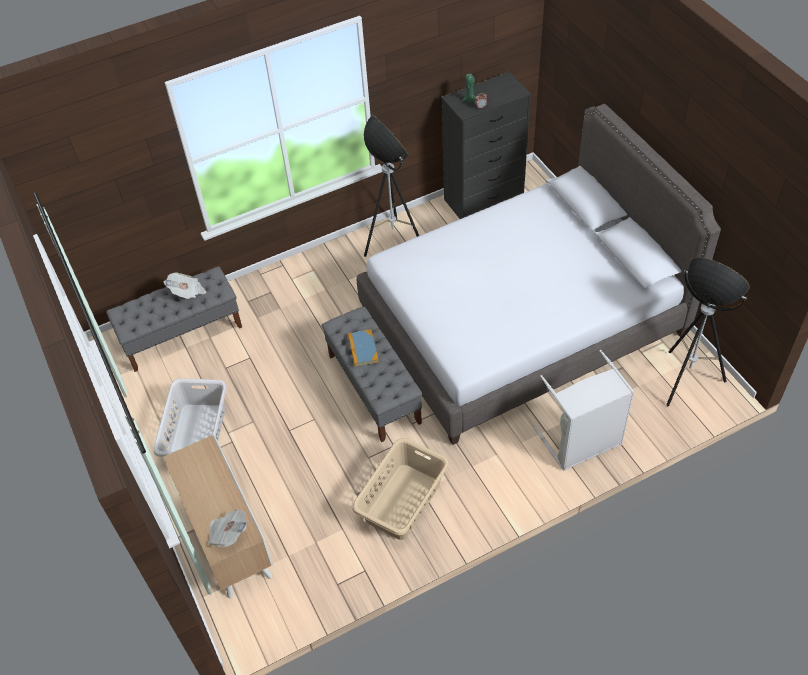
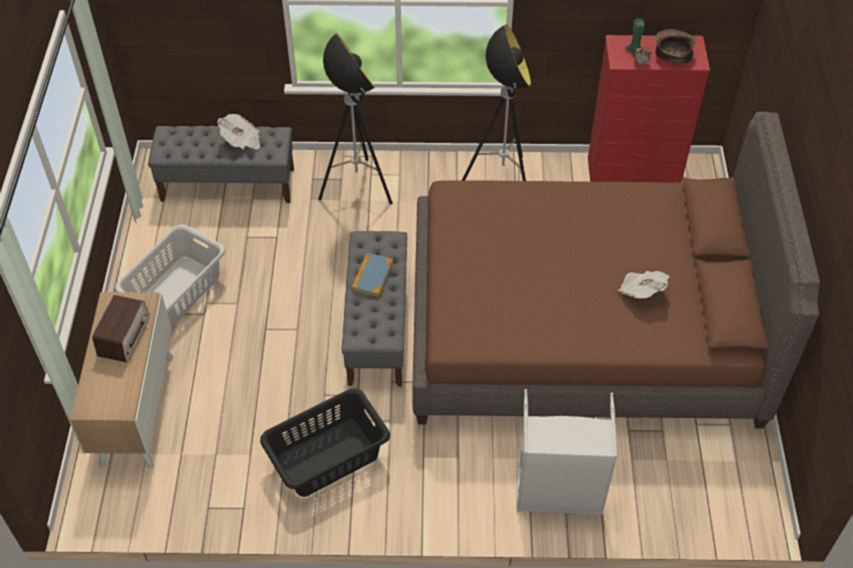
camera: 25 degrees right, 0 degrees up
(208, 481) = (124, 336): none -> radio
(228, 533) = (108, 397): newspaper -> newspaper (641, 291)
(401, 501) = (327, 457): beige laundry basket -> black laundry basket
(484, 198) = (633, 174): black dresser -> red dresser
(497, 93) = (671, 54): none -> brown bowl
(521, 322) = (582, 328): grey bed -> brown bed
(685, 381) = (727, 481): floor lamp -> floor lamp (356, 188)

